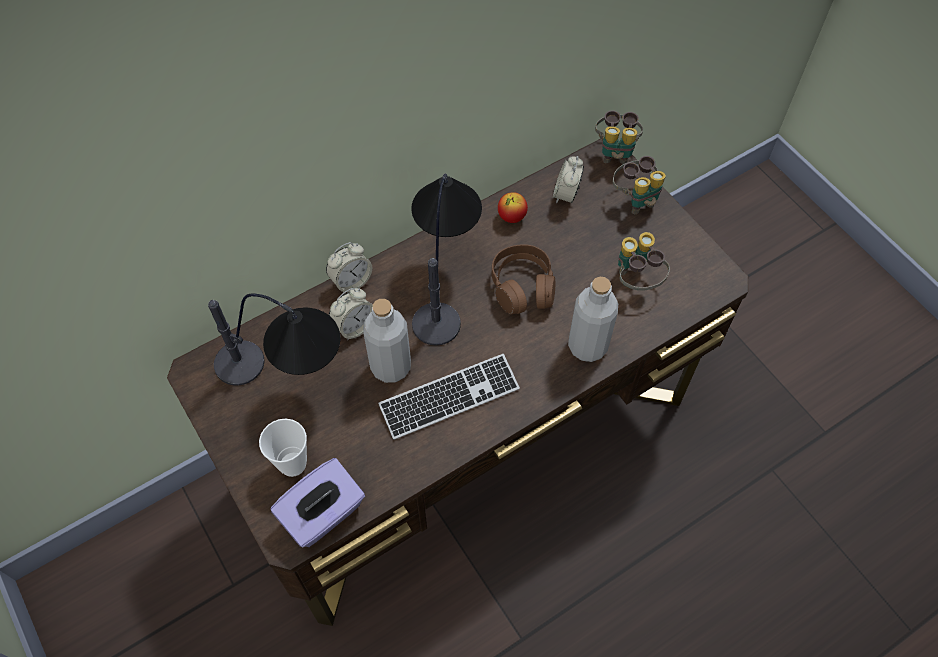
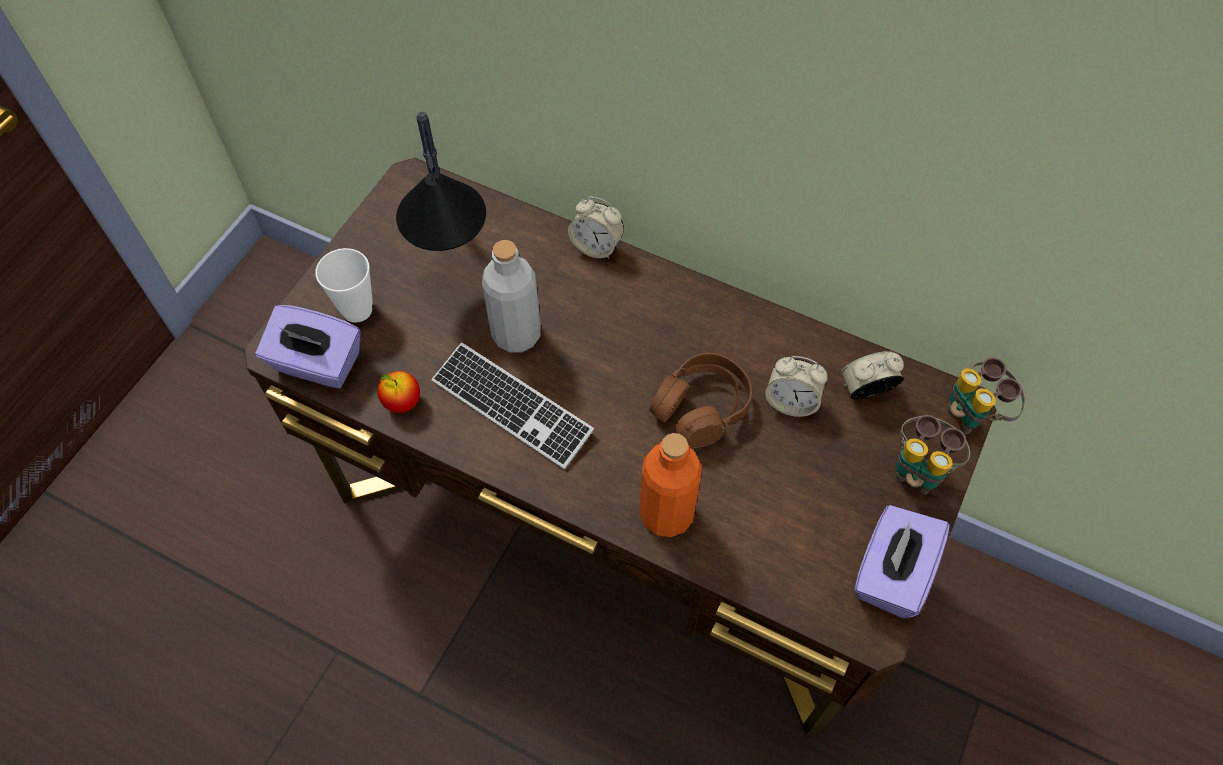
camera: 60 degrees right, 0 degrees up
(354, 326) = (544, 277): alarm clock -> alarm clock (791, 402)
(443, 282) = (653, 328): table lamp -> none
(511, 217) = (789, 350): apple -> apple (402, 402)
(587, 346) = (666, 514): grey bottle -> orange bottle
(636, 280) = (797, 525): binoculars -> none
(693, 251) = (891, 573): none -> purple tissue box

